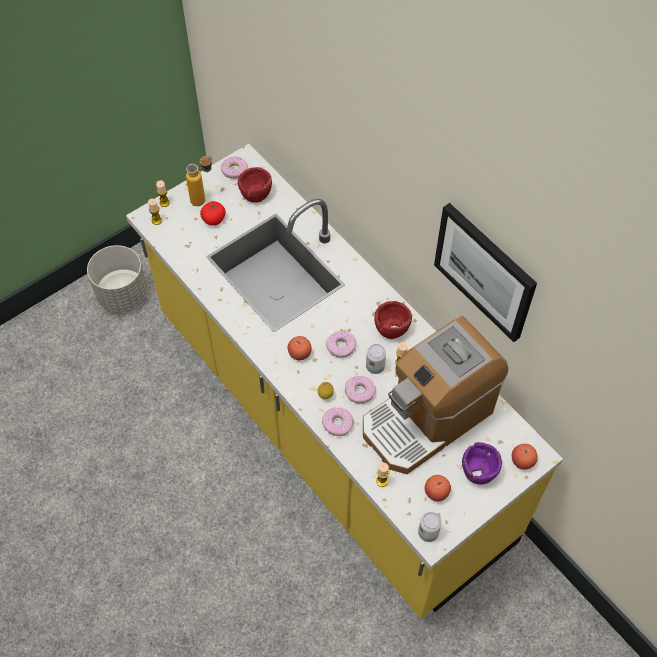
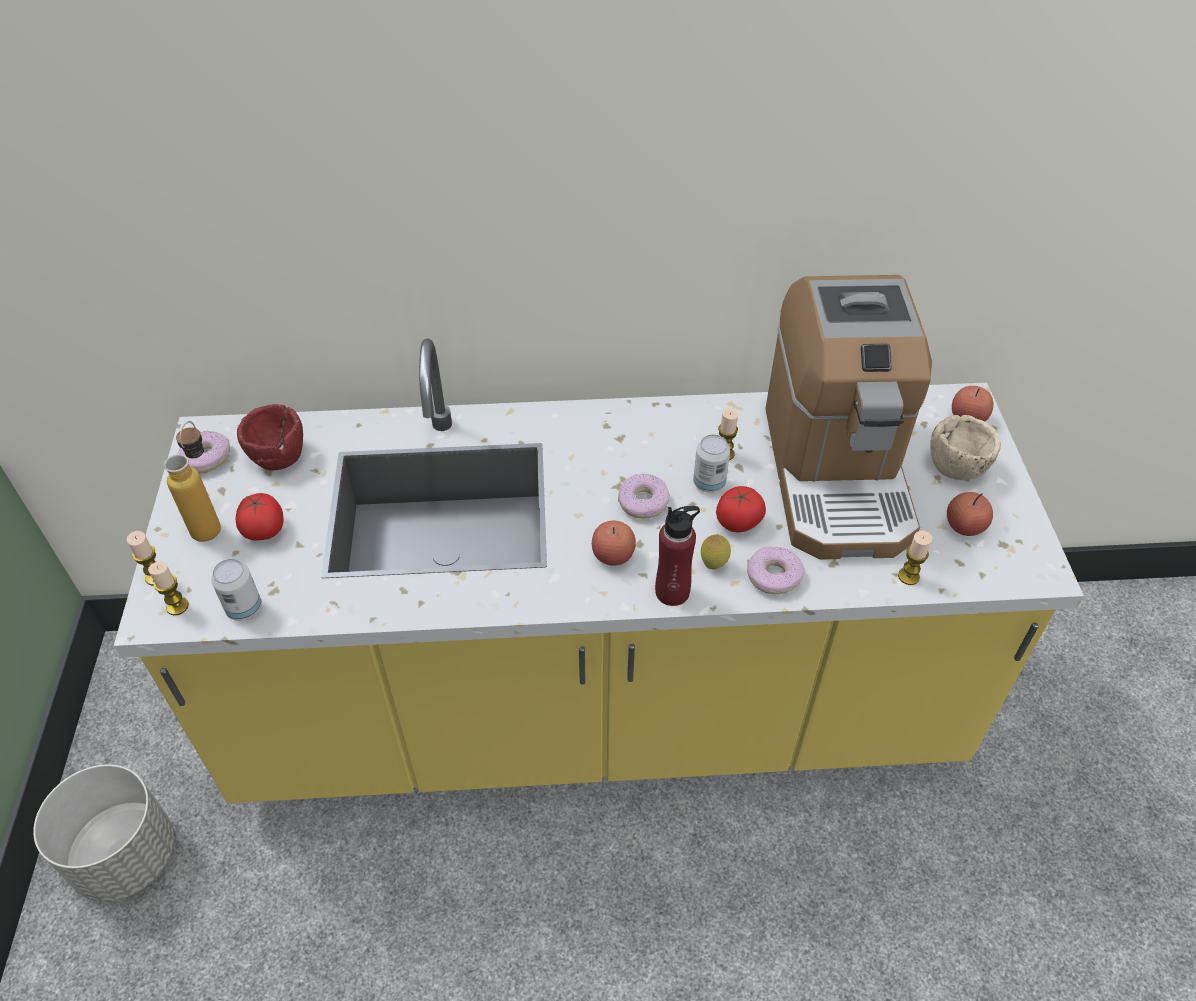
camera: 55 degrees left, 10 degrees down
(296, 388) = (672, 592): none -> red bottle
(359, 392) = (738, 522): donut -> tomato
(392, 328) = (660, 433): red bowl -> none
(428, 533) = (1026, 570): can -> can (244, 608)
(478, 471) = (957, 467): purple bowl -> beige bowl
(485, 271) = (789, 186): picture -> none

